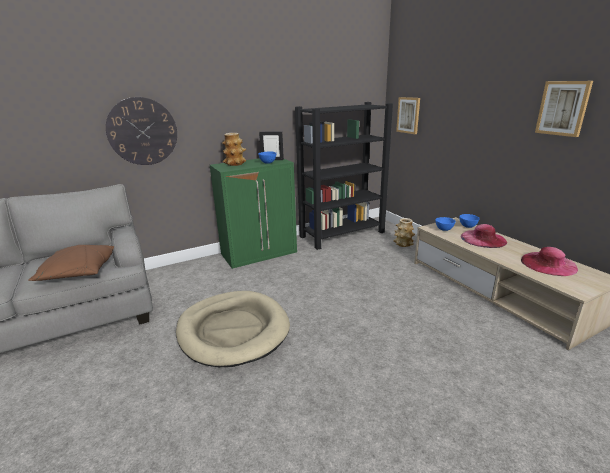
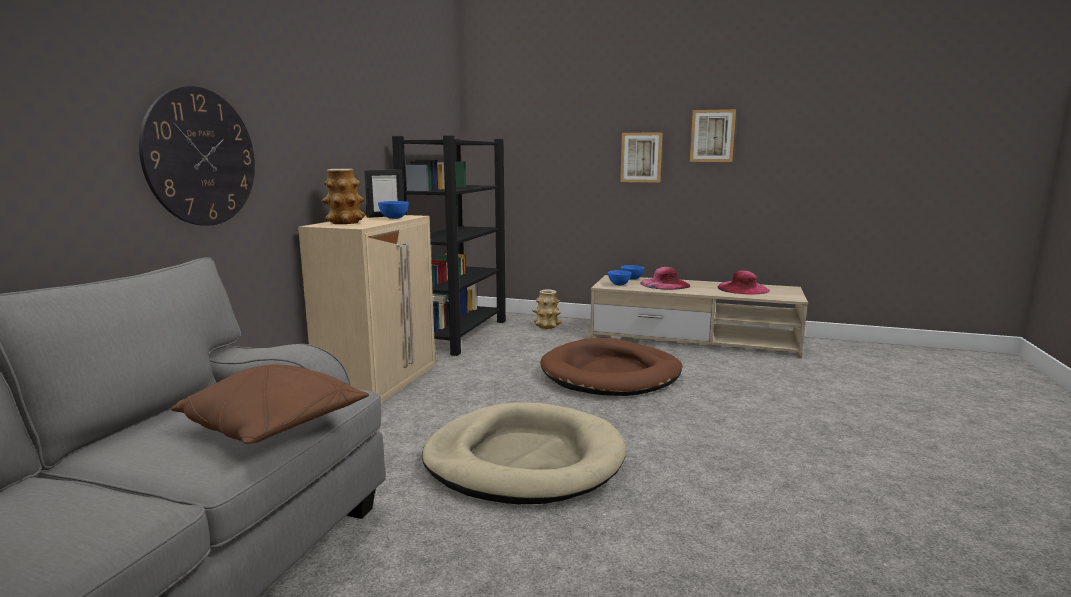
camera: 45 degrees left, 10 degrees down
(259, 253) = (379, 381): green cabinet -> beige cabinet
(376, 296) = (611, 374): none -> brown dog bed
(408, 115) = (509, 157): picture -> picture (641, 157)

